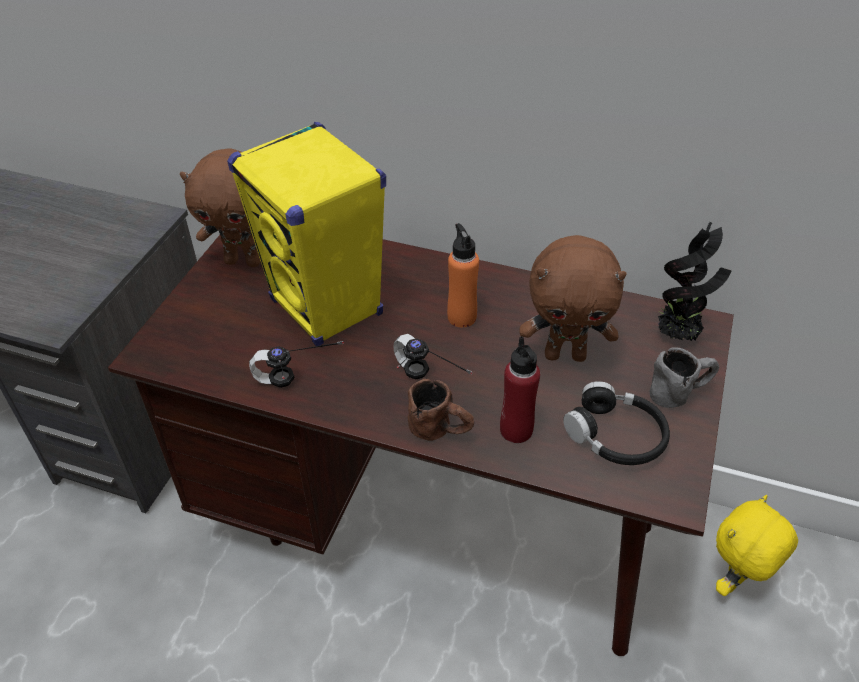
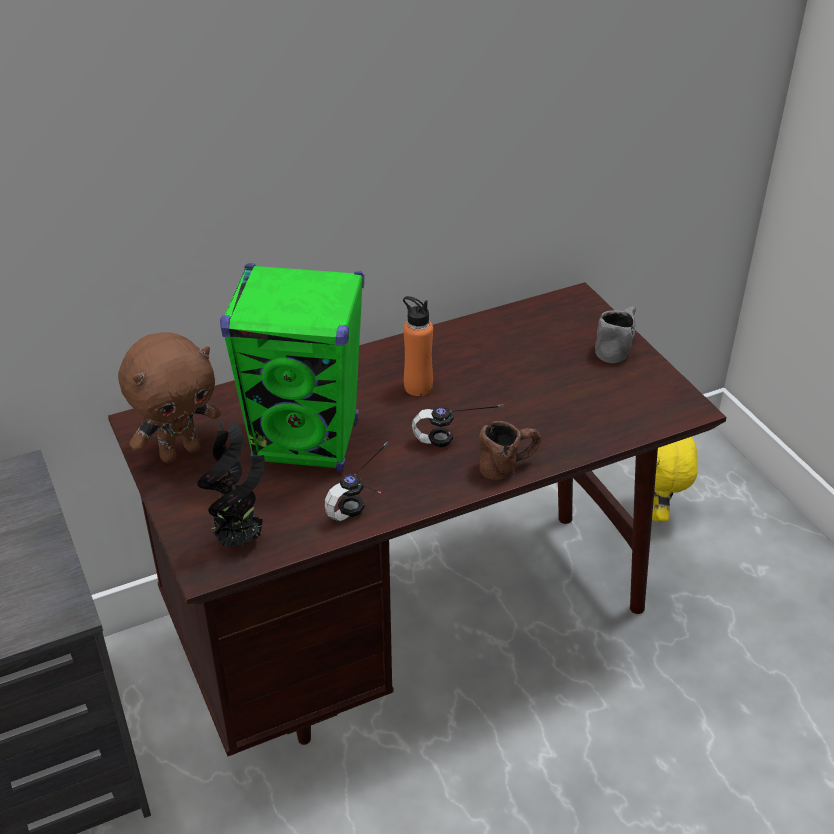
camera: 45 degrees left, 5 degrees down
(327, 308) = (307, 442): yellow speaker -> green speaker
(516, 430) = (554, 433): red bottle -> none
(565, 354) = (520, 368): brown plush toy -> none
(616, 436) = (615, 397): black headphones -> none
(678, 336) = (571, 314): potted plant -> potted plant (240, 540)

